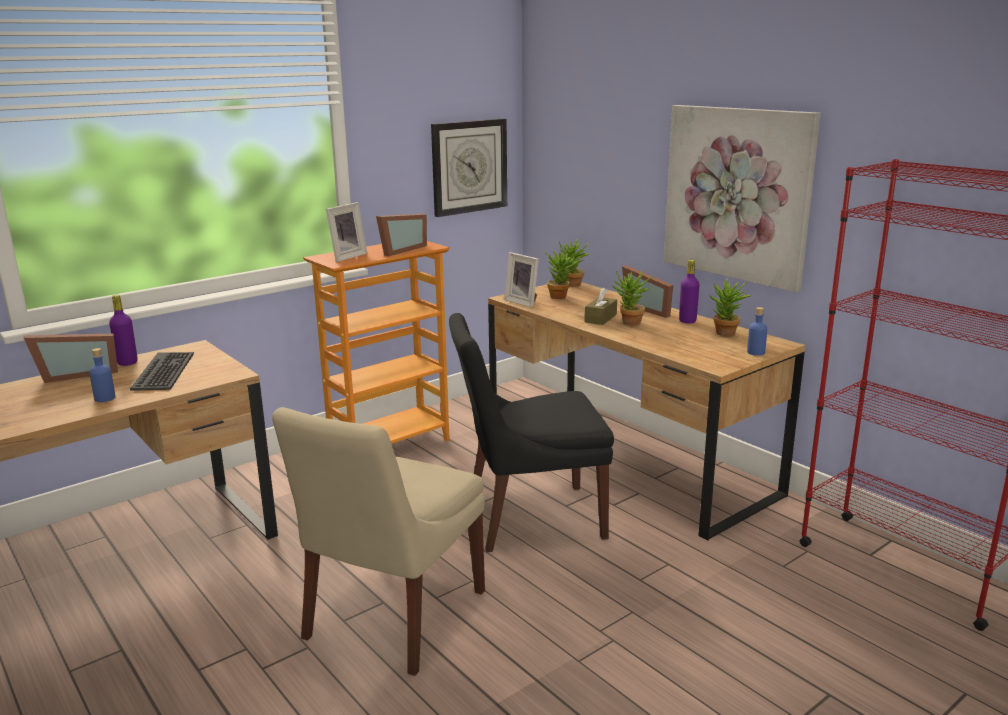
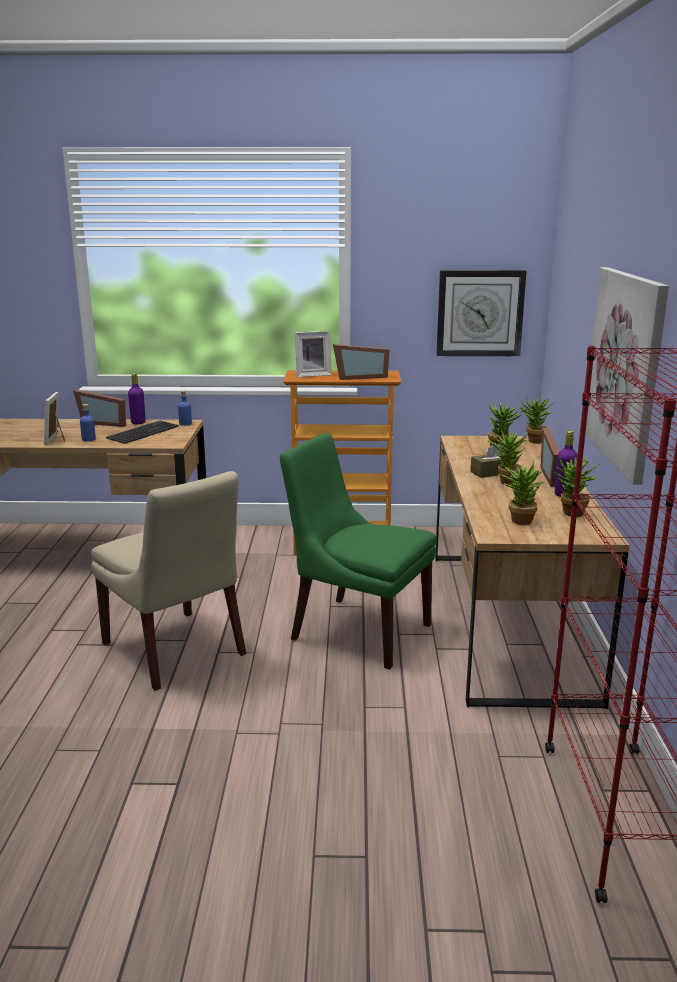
camera: 40 degrees right, 0 degrees up
(392, 618) = (176, 651): beige chair -> beige chair turned 105 degrees counterclockwise
(523, 302) = (460, 445): picture frame -> picture frame (57, 440)
(529, 518) = (357, 630): black chair -> green chair
(705, 349) = (518, 520): none -> potted plant
(755, 352) = (559, 536): blue bottle -> blue bottle (185, 424)

